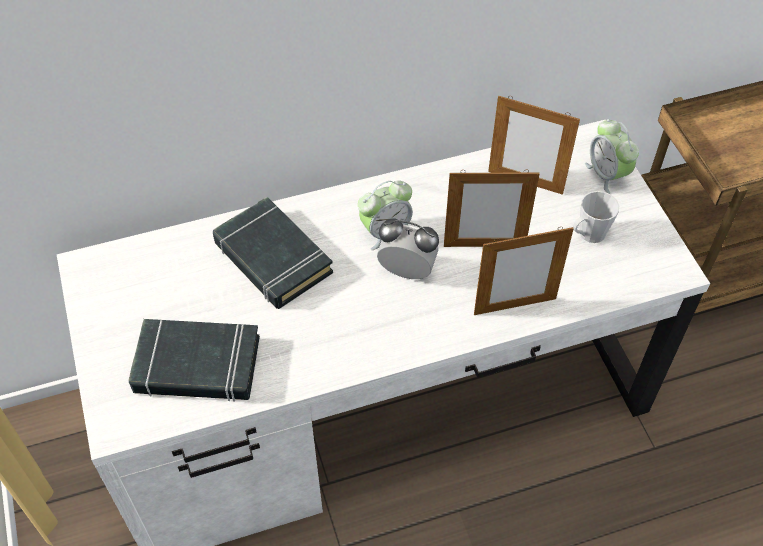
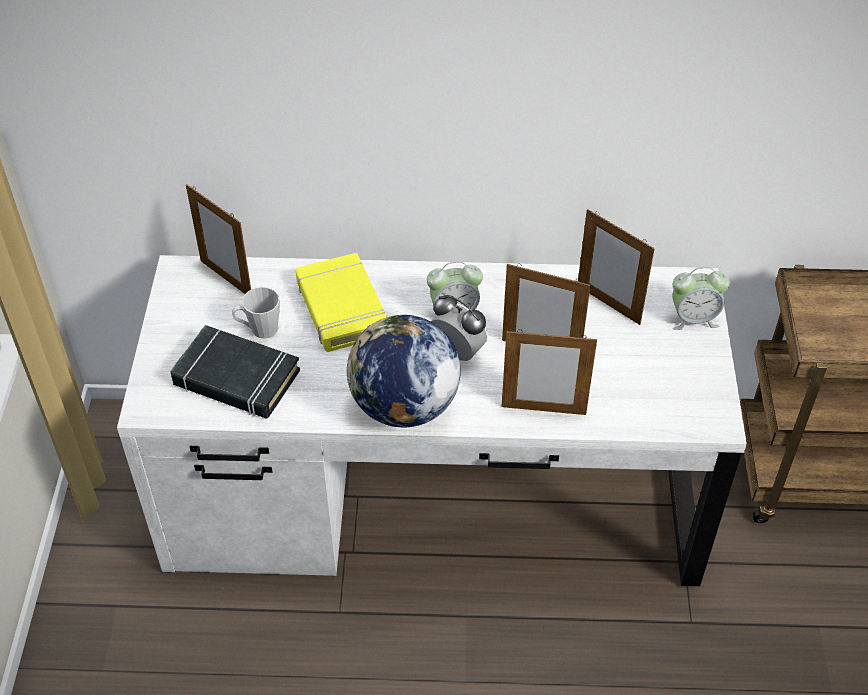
camera: 20 degrees right, 5 degrees down
(139, 261) = (226, 279): none -> picture frame
(272, 258) = (341, 308): black book -> yellow book
(380, 343) = (403, 406): none -> globe
(588, 235) = (646, 367): grey mug -> grey mug (259, 329)
(607, 174) = (693, 318): alarm clock -> alarm clock turned 90 degrees counterclockwise

